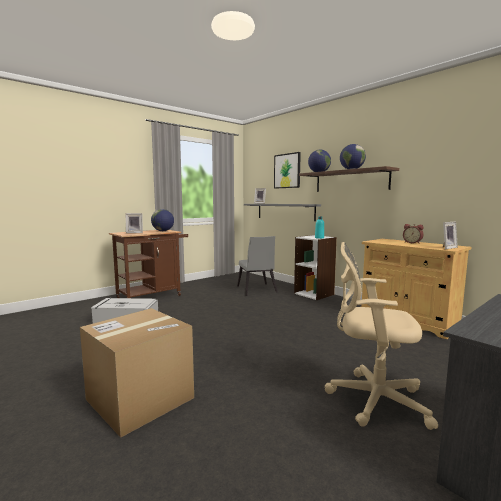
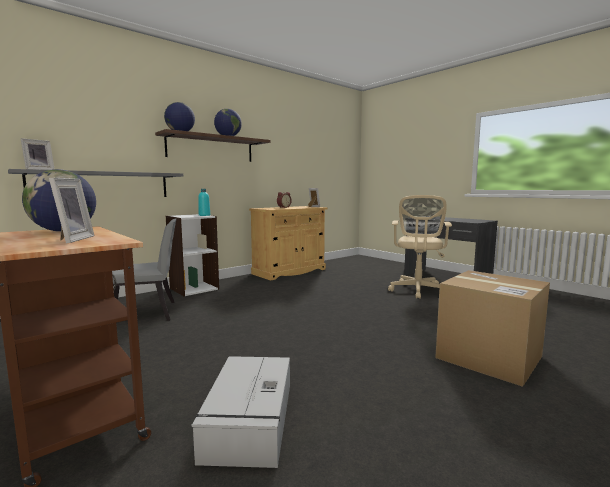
camera: 90 degrees left, 0 degrees up
(287, 171) = (100, 118): picture -> none

